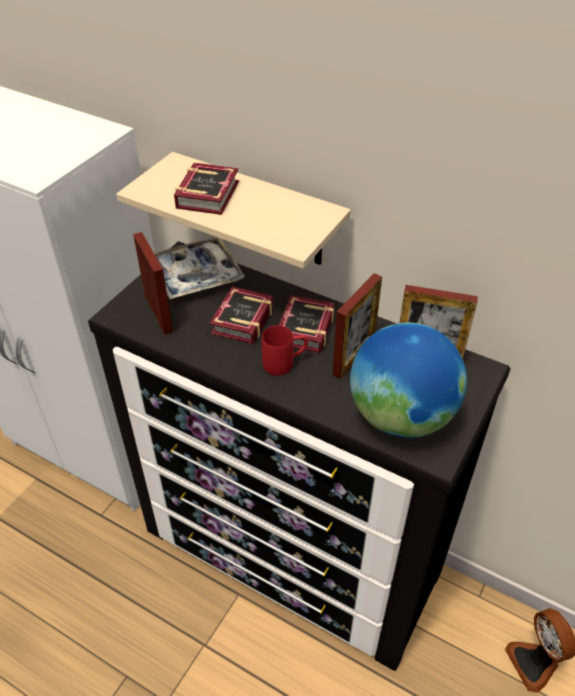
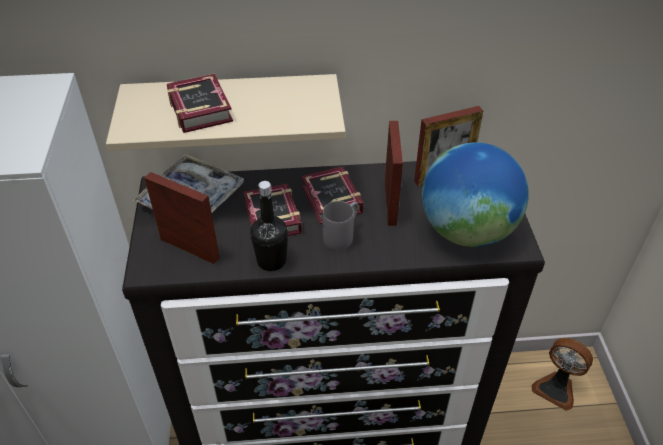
camera: 35 degrees left, 0 degrees up
(209, 354) = (271, 261): none -> black bottle
(285, 363) = (342, 235): red mug -> grey mug

